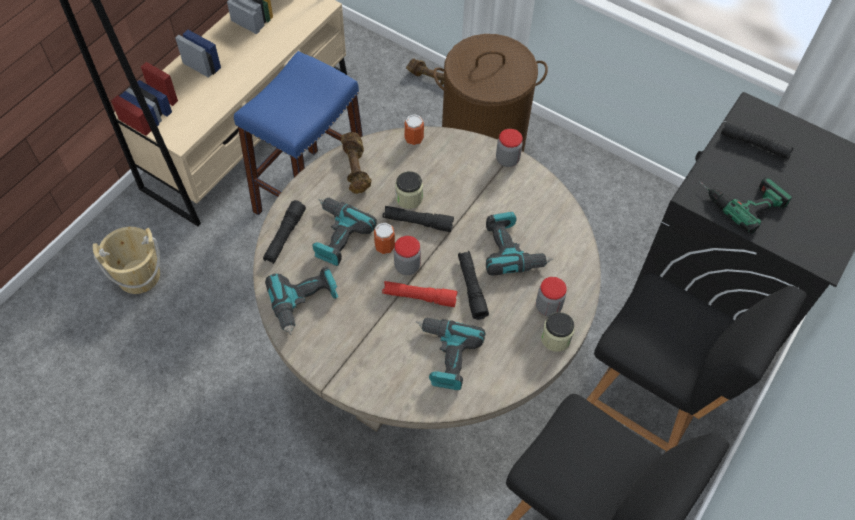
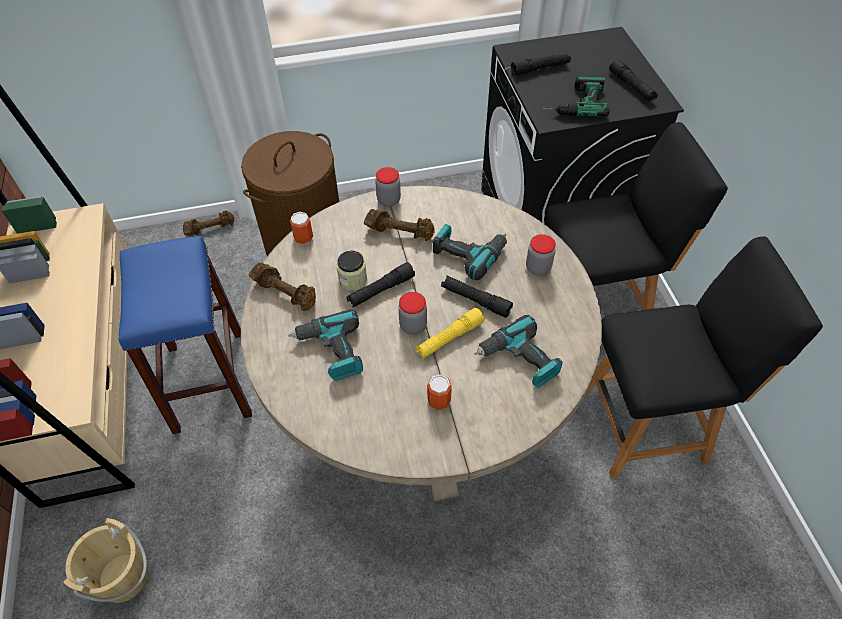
camera: 45 degrees left, 5 degrees down
(284, 236) = (290, 389): black flashlight -> black flashlight (631, 87)
(305, 302) = (371, 421): power drill -> none
(384, 246) = (379, 327): can -> can (439, 401)
(419, 297) = (449, 338): red flashlight -> yellow flashlight
(484, 191) = (400, 232): none -> brown dumbbell
(555, 338) = (568, 283): jar -> none

